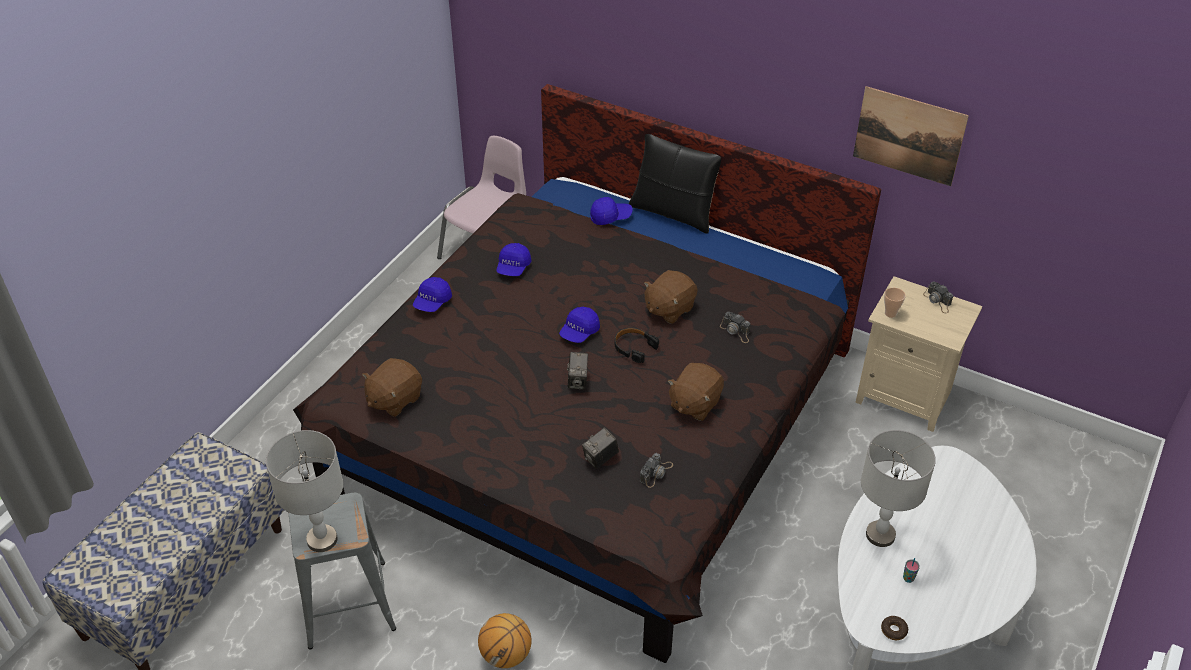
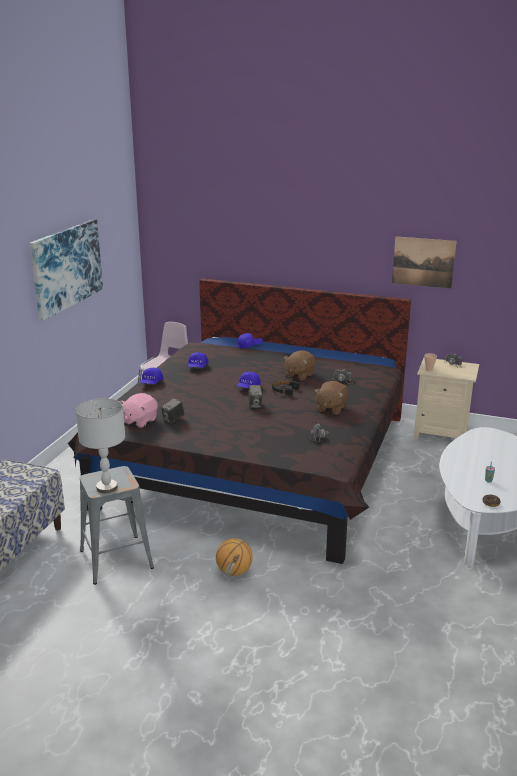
camera: 10 degrees left, 20 degrees down
(304, 105) = (66, 267): none -> picture
(394, 399) = (139, 421): brown plush toy -> pink plush toy
(600, 459) = (281, 433): camera -> camera (173, 419)
(673, 212) = (286, 342): black pillow -> none
(879, 535) = (462, 465): grey table lamp -> none

